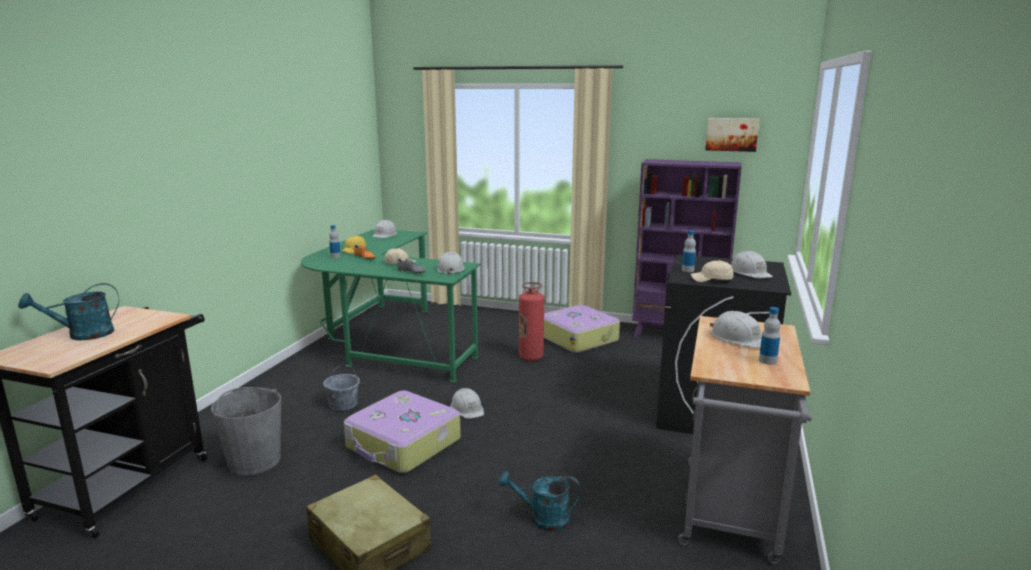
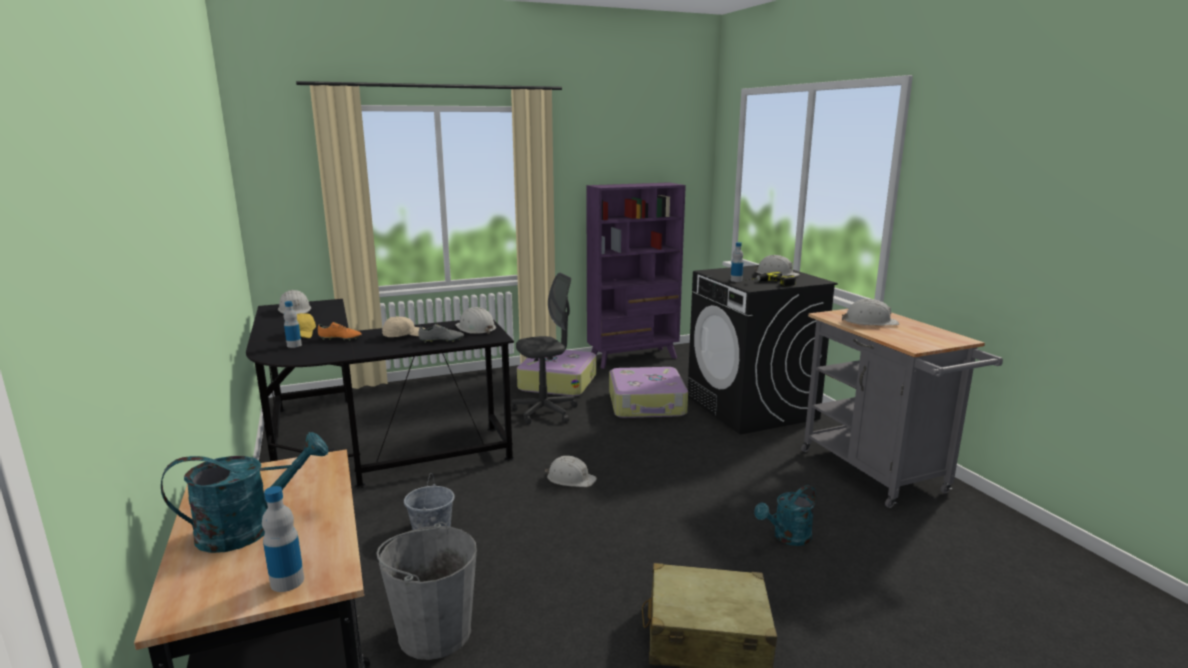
camera: 40 degrees left, 0 degrees up
(83, 335) = (249, 529): turquoise watering can -> turquoise watering can turned 135 degrees counterclockwise
(387, 342) = (363, 446): green desk -> black desk
(403, 444) = (570, 536): suitcase -> suitcase (647, 404)
(531, 357) = (545, 412): fire extinguisher -> grey office chair
(712, 280) = (771, 284): beige cap -> power drill
(731, 134) = (657, 156): picture -> none
(767, 361) = (921, 331): bottle -> bottle (287, 581)

